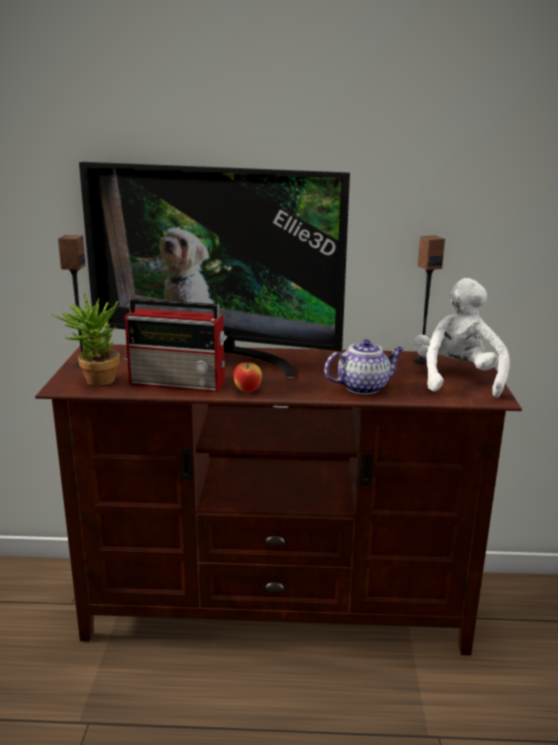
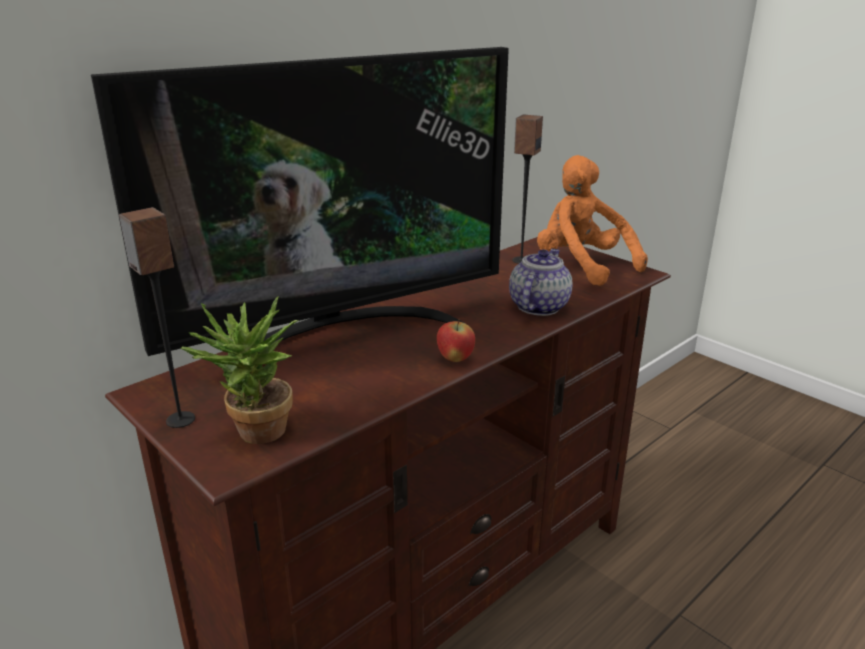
camera: 45 degrees left, 5 degrees up
(180, 382) = (366, 384): radio -> none
(457, 379) = (581, 266): white plush toy -> orange plush toy

